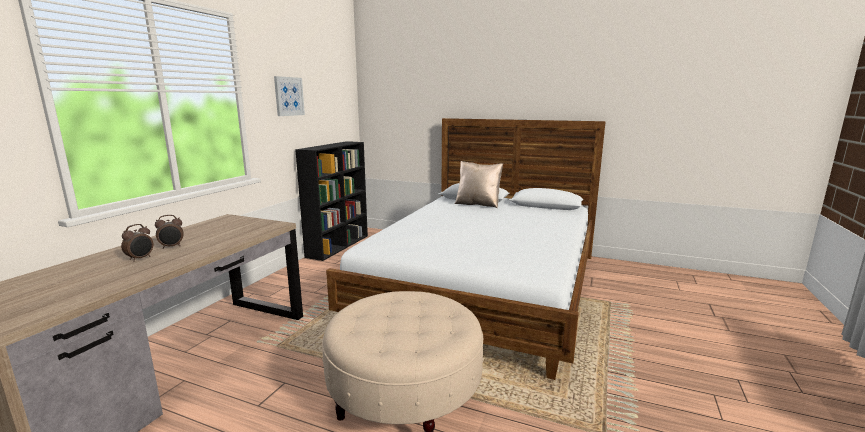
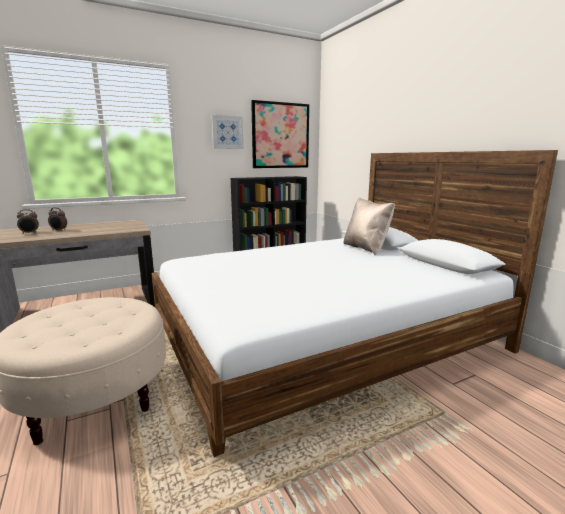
camera: 40 degrees right, 0 degrees up
(331, 98) = (280, 135): none -> picture

